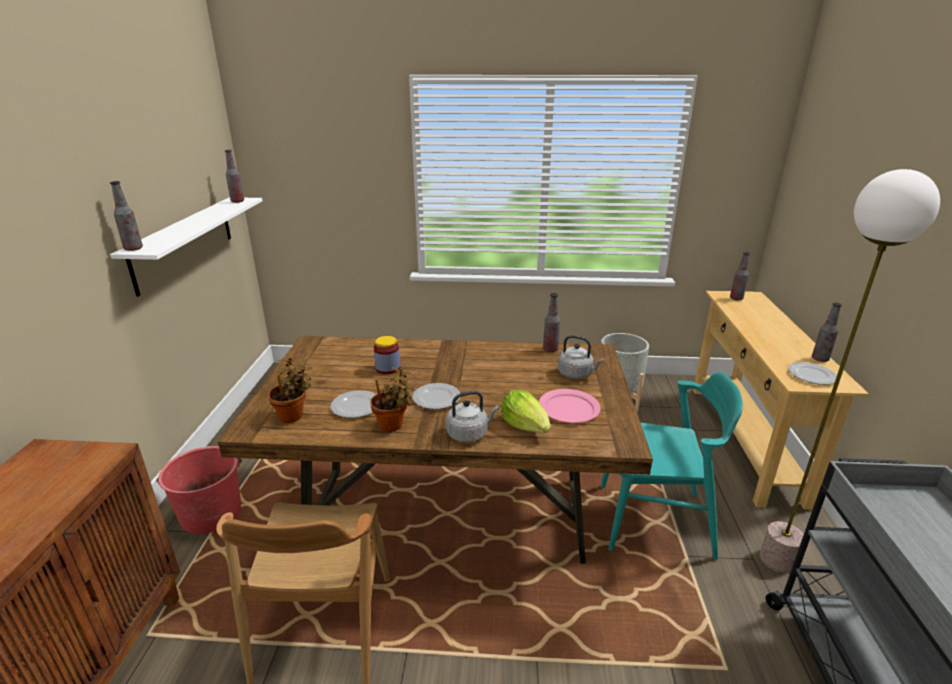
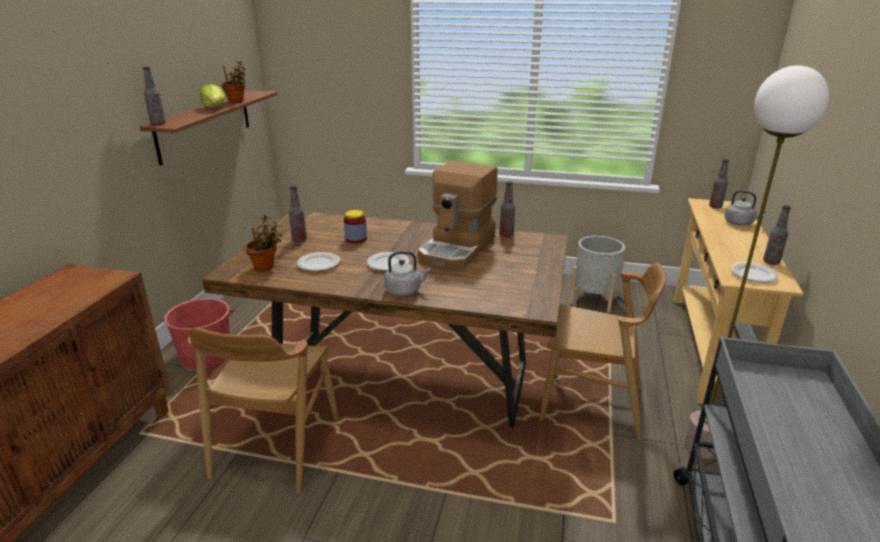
camera: 10 degrees right, 0 degrees up
(184, 242) = (205, 125): white shelf -> brown shelf
(237, 201) = (255, 93): bottle -> bottle (299, 240)
(393, 425) = (344, 279): potted plant -> potted plant (237, 102)
(506, 371) = (458, 249): none -> coffee machine
(526, 426) = (456, 289): lettuce -> lettuce (215, 108)
(569, 408) = (501, 280): pink plate -> none
(577, 374) = (521, 255): grey kettle -> grey kettle (740, 223)
(655, 521) = (592, 403): turquoise chair -> brown chair

